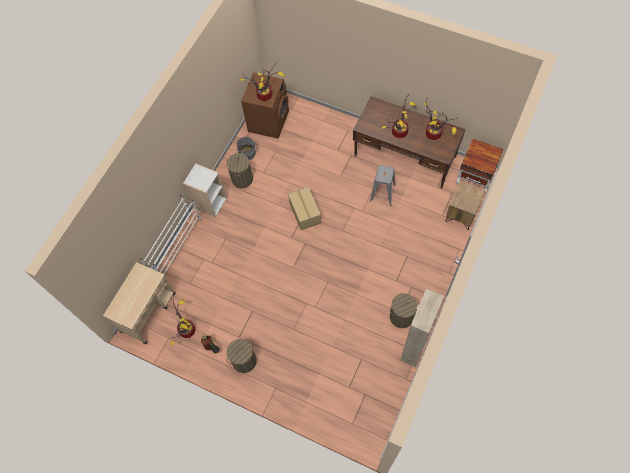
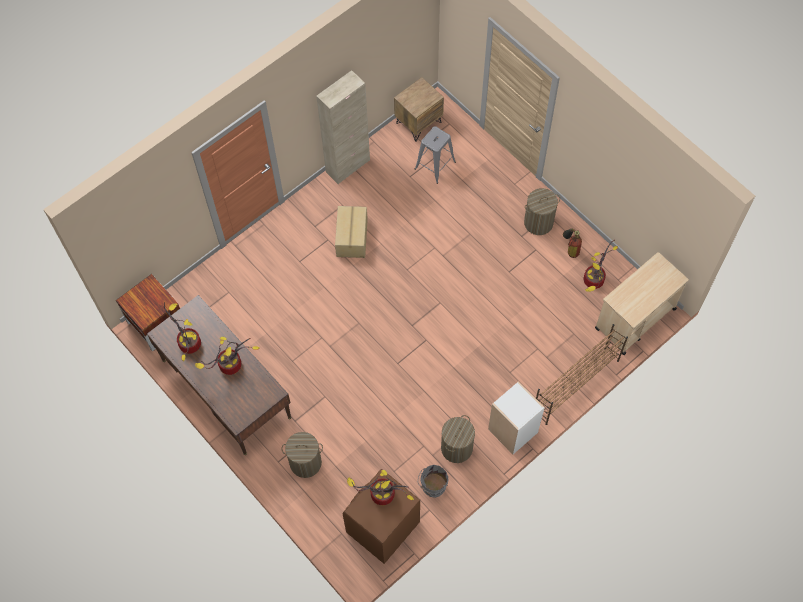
camera: 160 degrees left, 0 degrees up
(177, 247) = (575, 386): white shoe rack -> brown shoe rack
(304, 213) = (395, 365): cardboard box -> cardboard box (352, 237)
(382, 193) = (284, 350): grey stool -> grey stool (435, 165)
(401, 317) = (344, 200): laundry basket -> laundry basket (305, 462)
(461, 214) = (206, 283): brown nightstand -> brown nightstand (418, 122)

